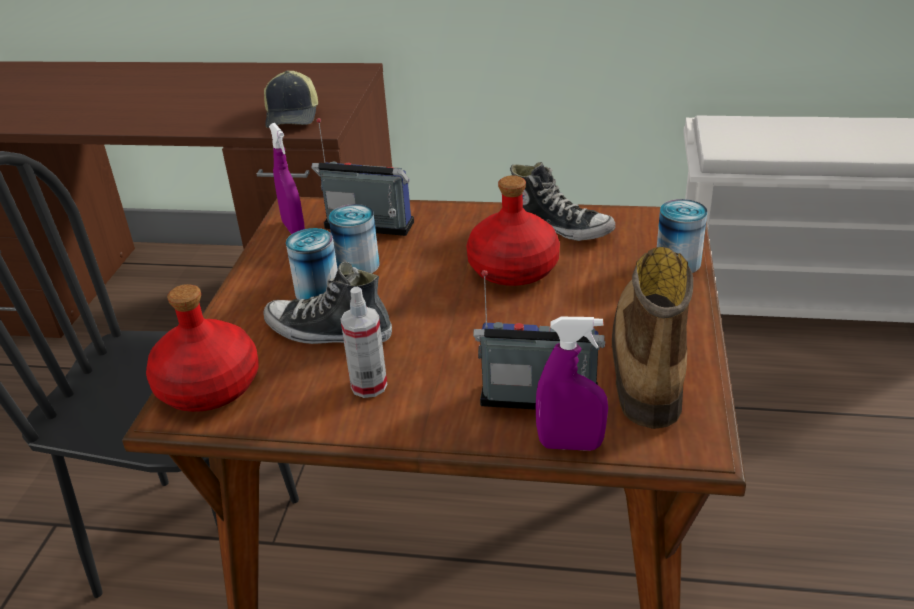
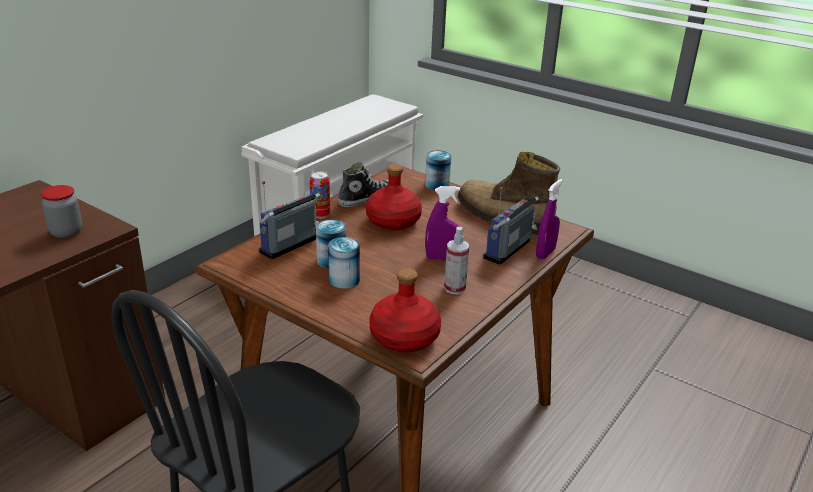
camera: 65 degrees left, 5 degrees down
(293, 116) = (66, 232): cap -> jar
(293, 228) = (255, 269): purple spray bottle -> purple spray bottle (442, 258)
(328, 332) = (392, 287): shoe -> none
(468, 214) = (320, 215): none -> can

